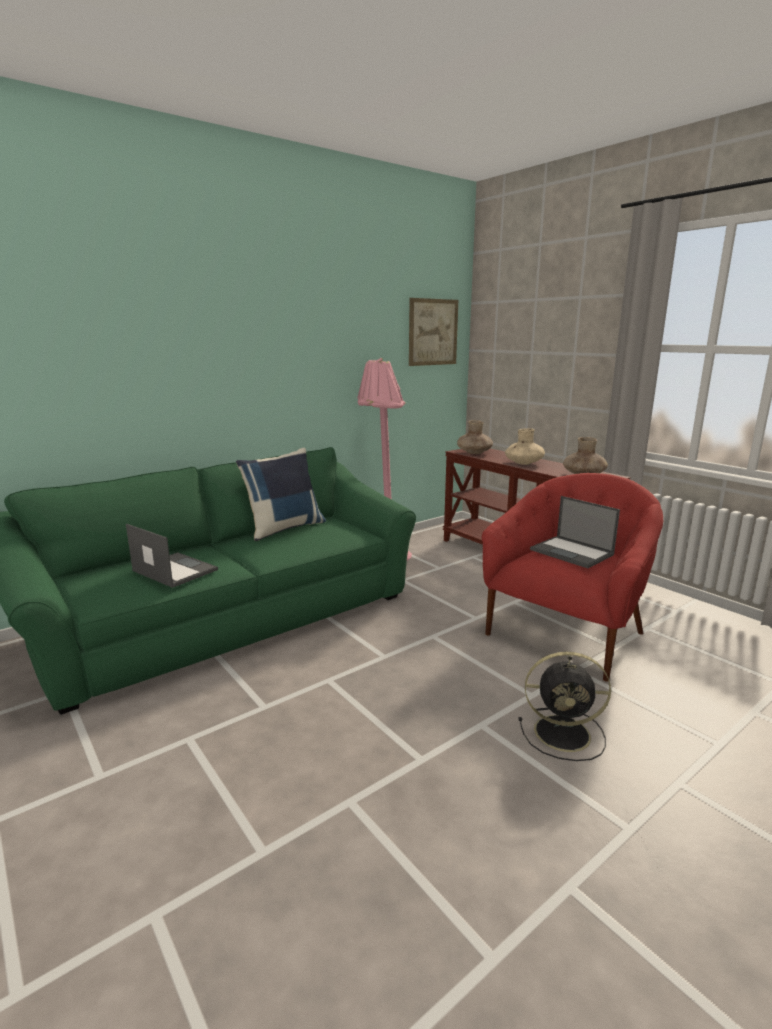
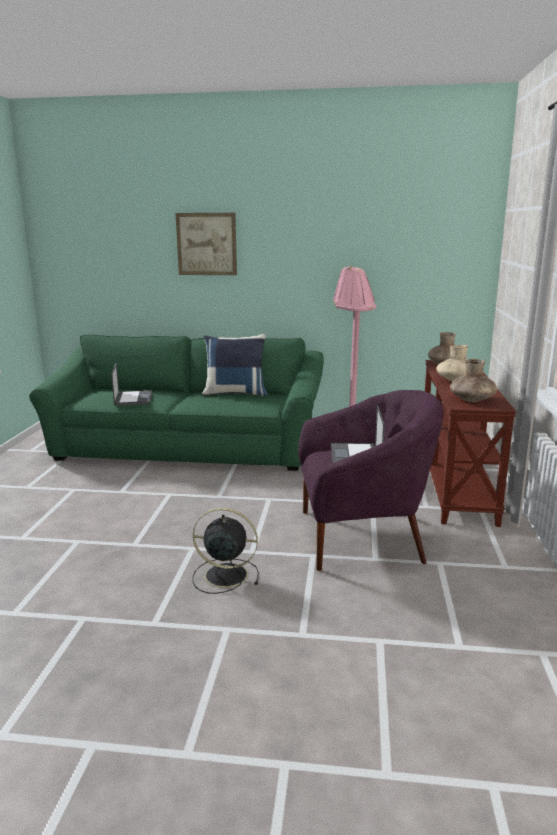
camera: 45 degrees right, 0 degrees up
(433, 332) = (446, 241): picture -> picture (206, 244)
(564, 733) = (224, 575): black fan -> black fan turned 135 degrees clockwise
(567, 634) = (361, 536): red armchair -> purple armchair

